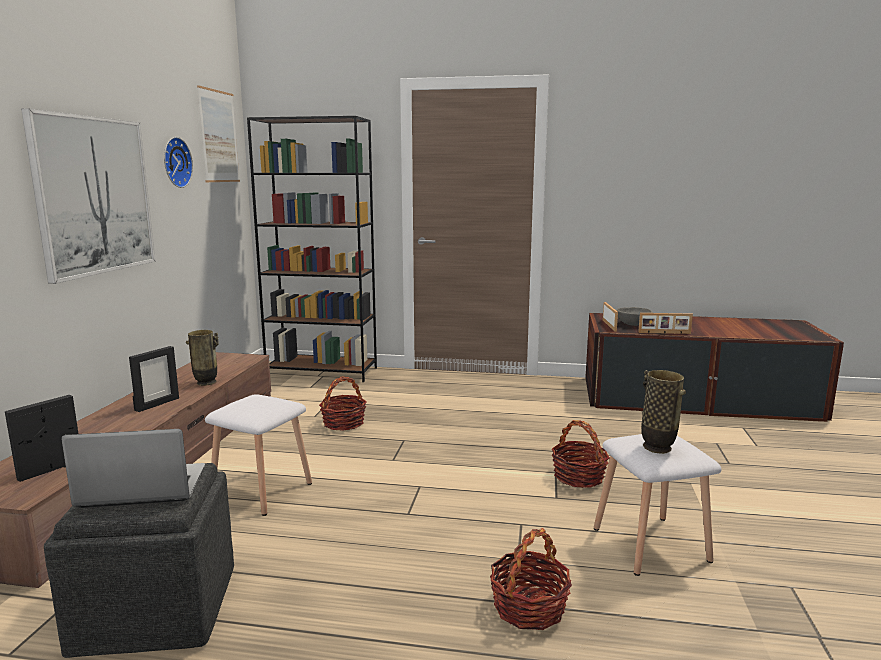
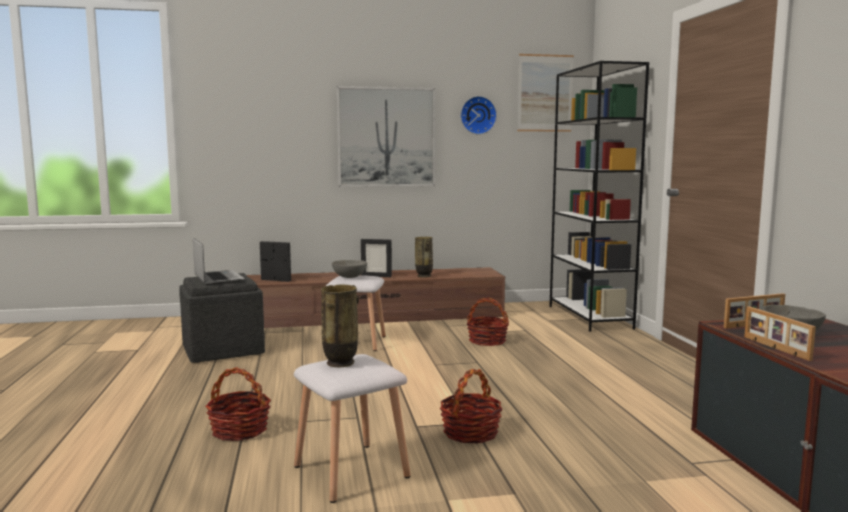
camera: 70 degrees right, 5 degrees down
(248, 406) = (349, 277): none -> grey bowl
(323, 372) = (590, 317): brown bookcase -> white bookcase

